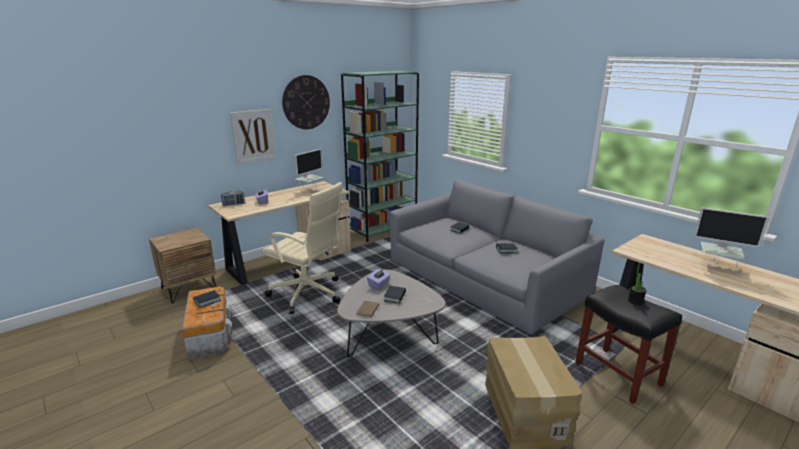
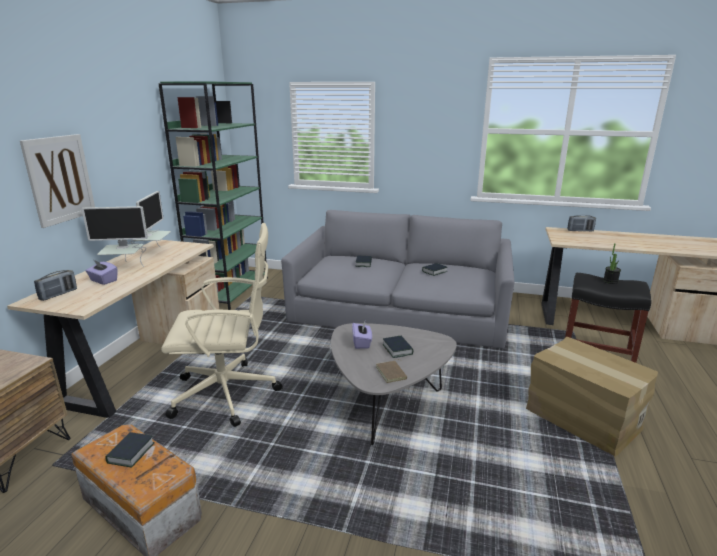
camera: 35 degrees left, 0 degrees up
(306, 102) = (122, 124): wall clock -> none
(673, 246) = (580, 231): none -> radio
(717, 267) = (629, 239): monitor -> monitor (125, 267)

